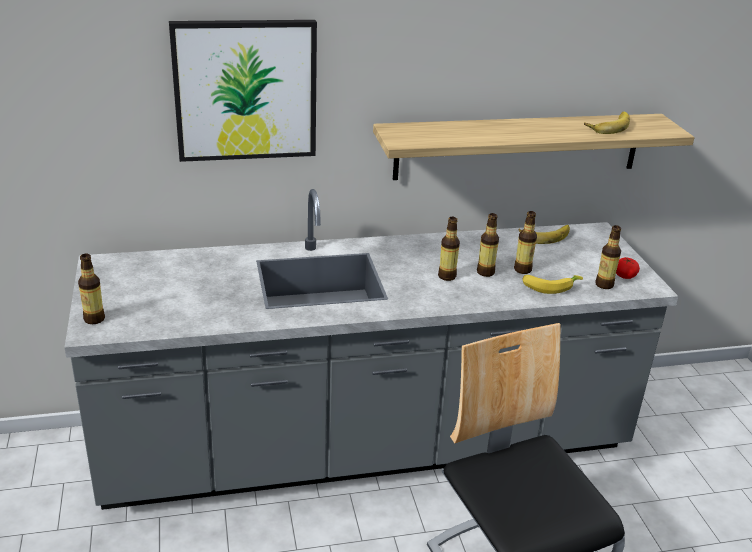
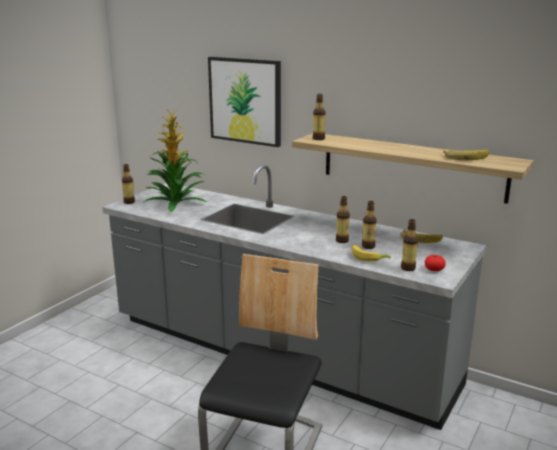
camera: 45 degrees right, 10 degrees down
(173, 290) = (176, 203): none -> potted plant
(446, 276) = (315, 235): bottle -> bottle (318, 139)

